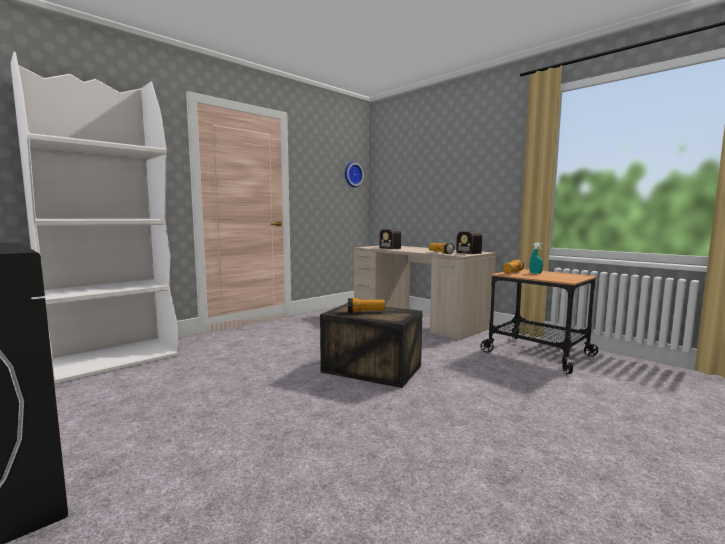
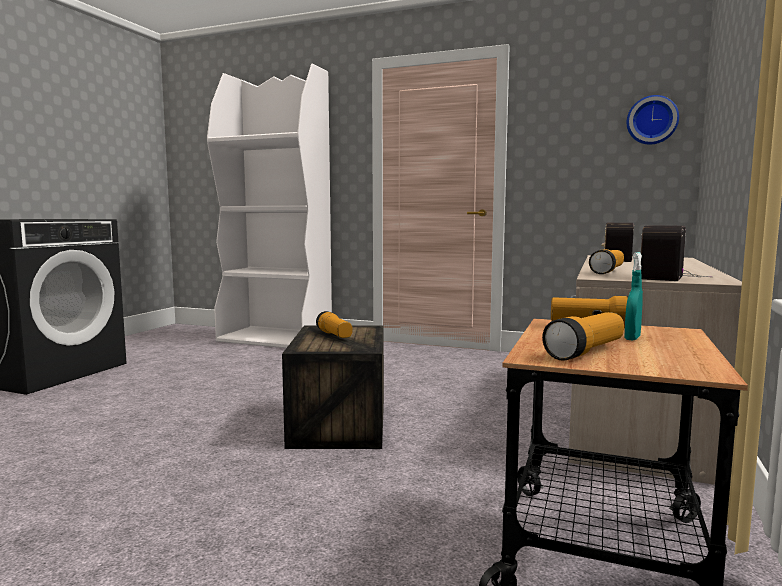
camera: 65 degrees right, 0 degrees up
(558, 277) = (585, 352): none -> flashlight

